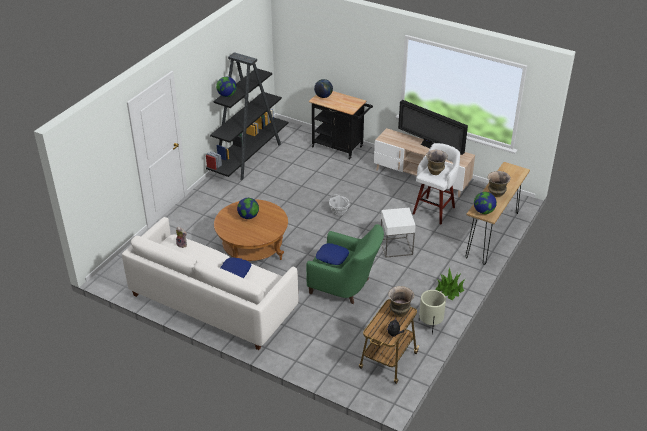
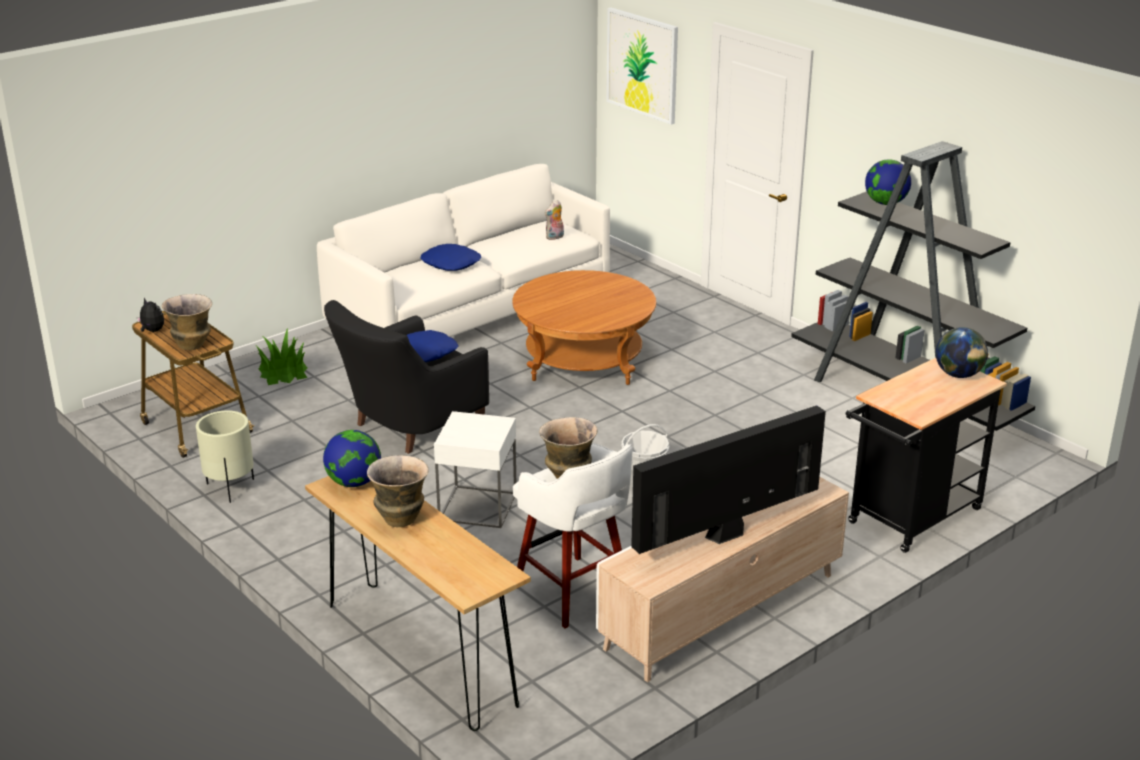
camera: 110 degrees right, 10 degrees down
(95, 161) = (642, 65): none -> picture
(248, 217) = (599, 299): globe -> none
(345, 286) = (408, 426): green armchair -> black armchair
(449, 290) = (297, 536): potted plant -> potted plant (283, 373)

